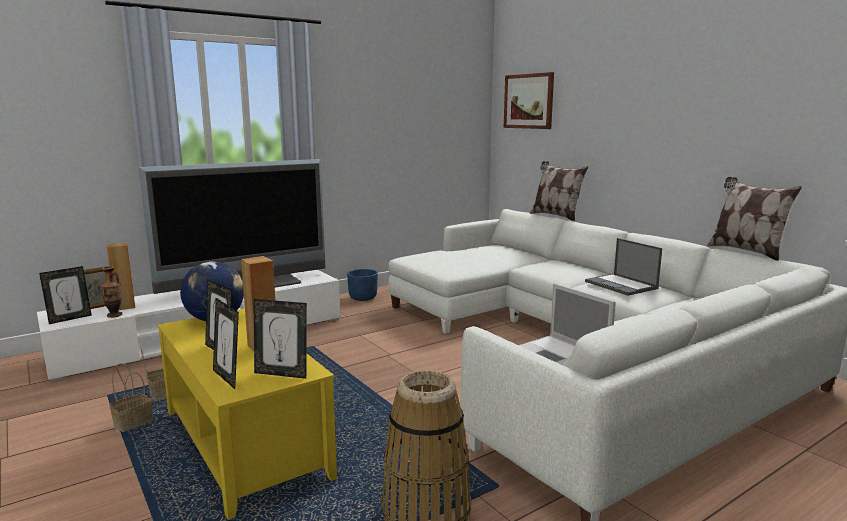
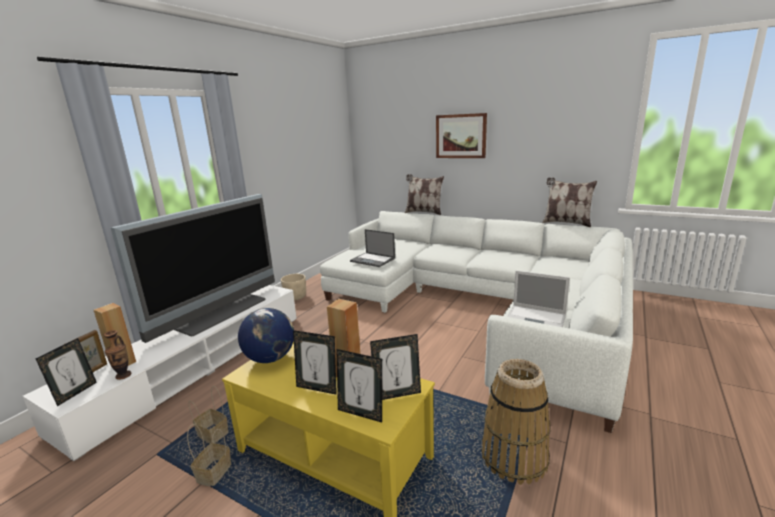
camera: 25 degrees left, 5 degrees up
(363, 298) = (295, 297): blue planter -> beige planter
(528, 101) = (383, 130): picture -> picture (461, 136)
(622, 285) = (499, 256): laptop -> laptop (373, 260)

